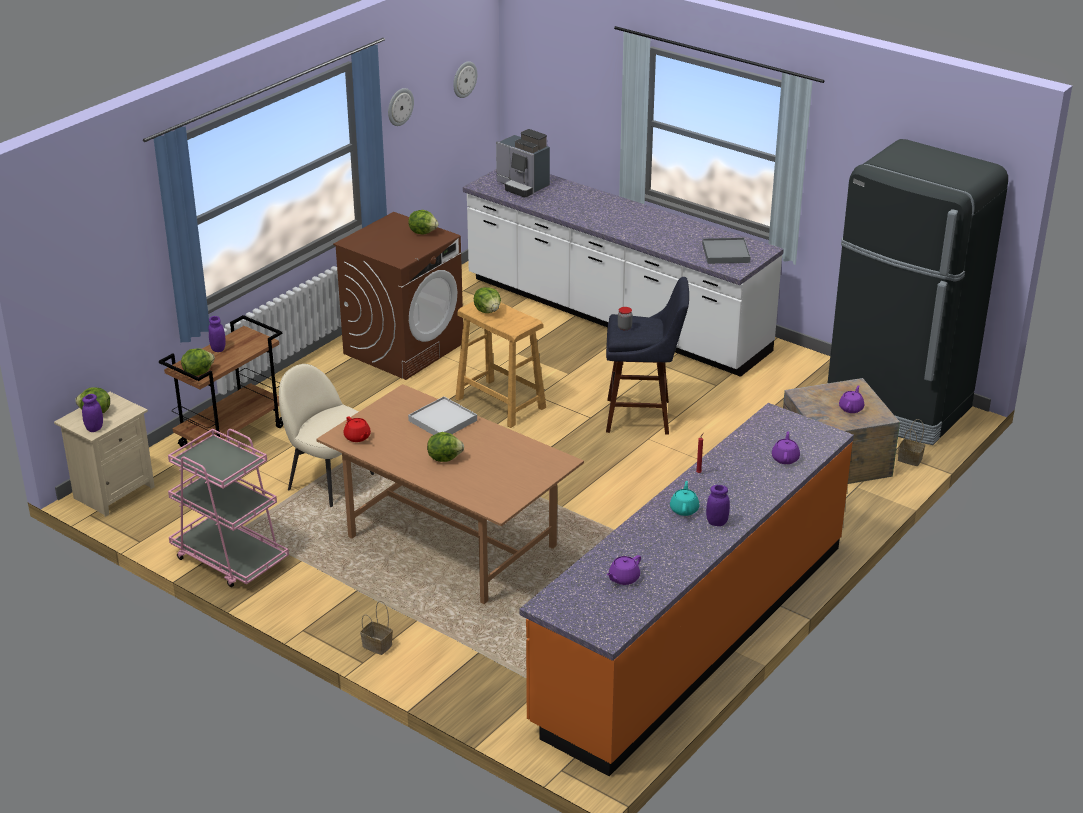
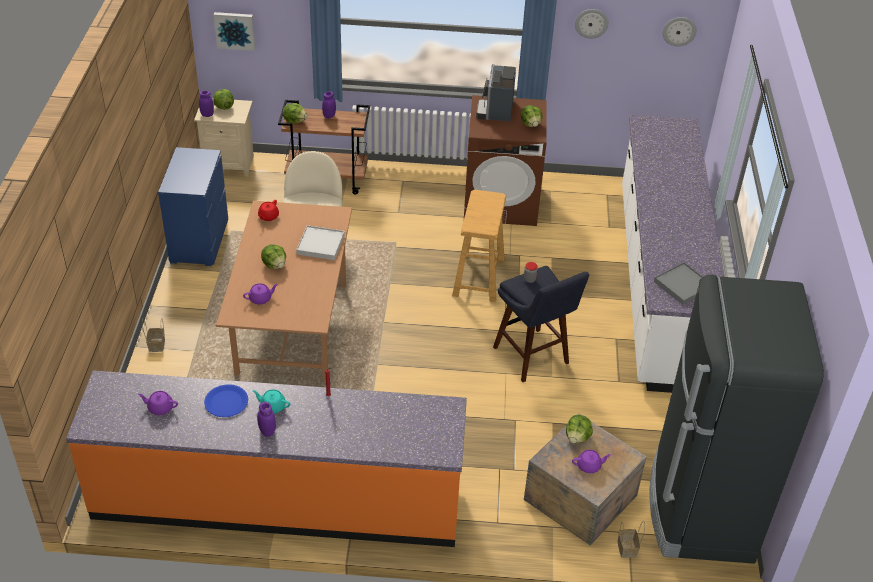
camera: 55 degrees right, 10 degrees up
(77, 302) = (235, 30): none -> picture
(229, 558) = (199, 241): pink cart -> blue dresser
(488, 311) = (484, 203): lettuce -> lettuce (577, 437)
(522, 186) = (664, 140): coffee machine -> coffee machine (496, 111)
(652, 534) = (226, 402): none -> blue plate
(684, 509) = (272, 406): turquoise teapot -> turquoise teapot turned 135 degrees counterclockwise
(785, 458) = (389, 438): purple teapot -> purple teapot (261, 299)

